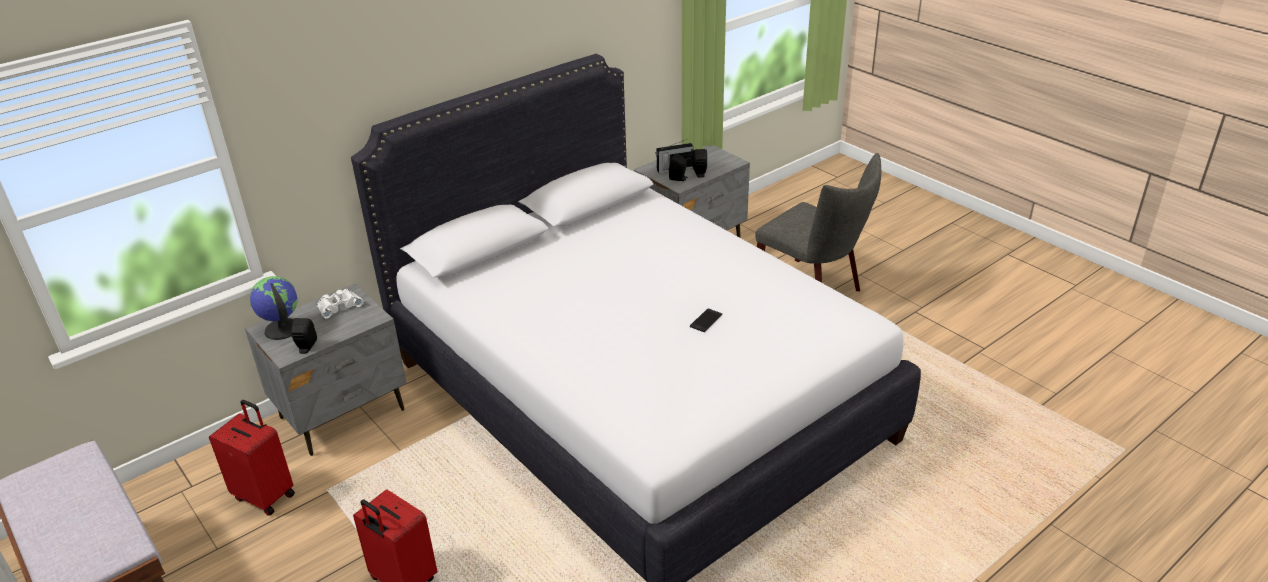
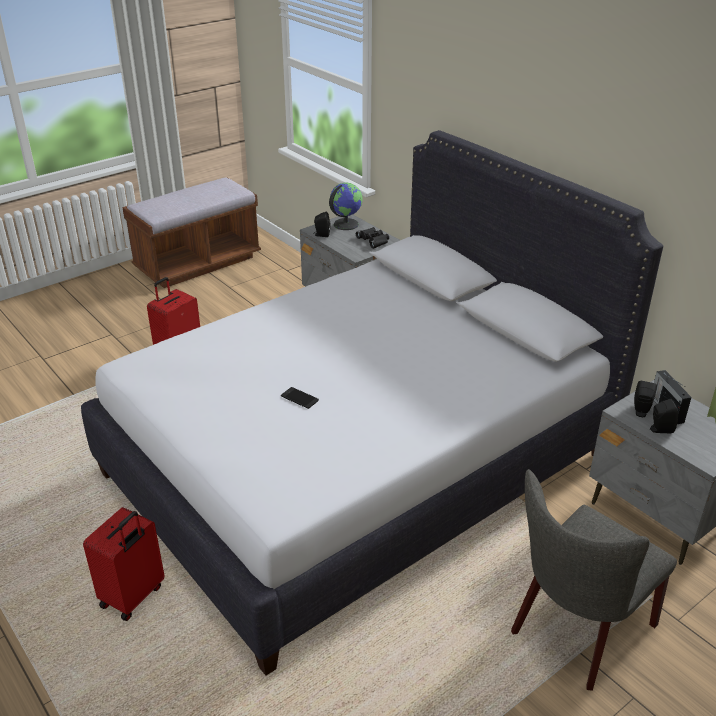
camera: 90 degrees right, 0 degrees up
(265, 495) = (272, 296): red suitcase -> red suitcase (133, 597)
(339, 306) = (374, 240): white binoculars -> black binoculars

